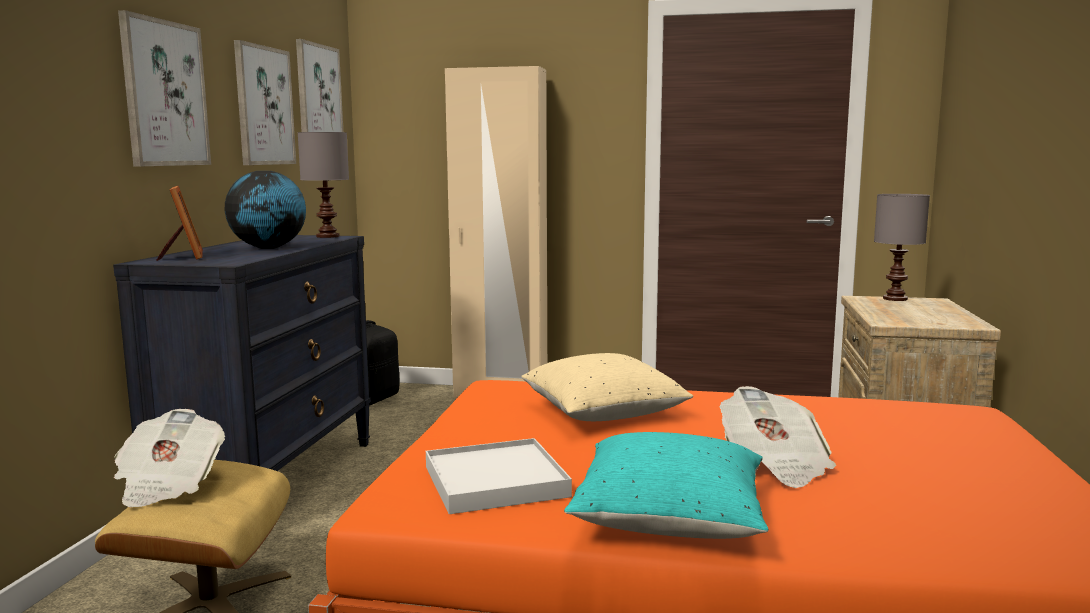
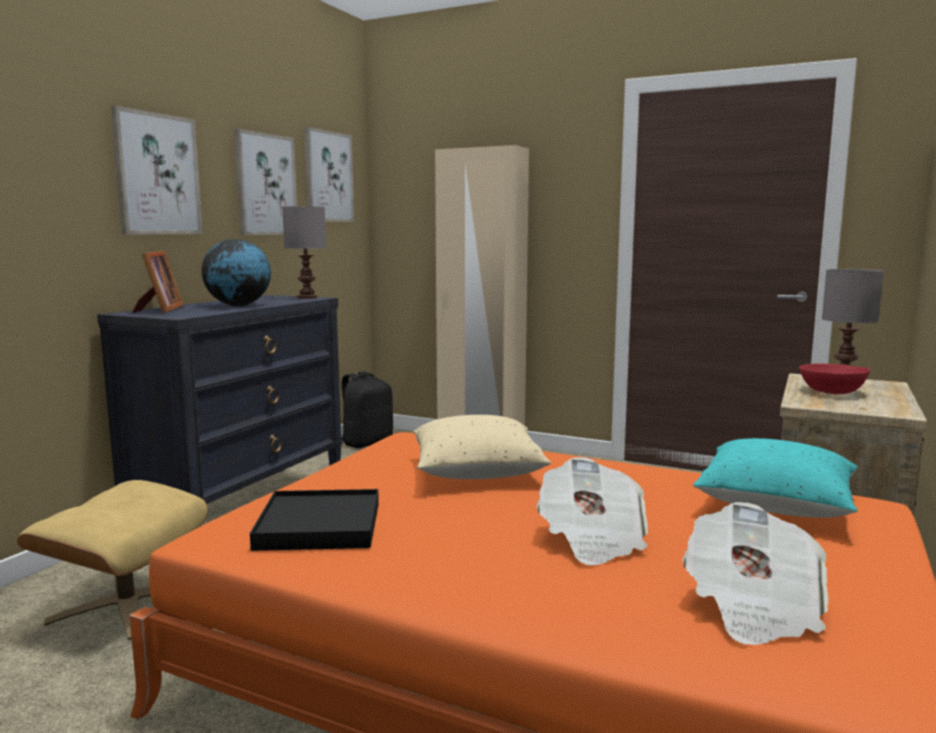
camera: 15 degrees right, 0 degrees up
(168, 484) = (95, 498): newspaper -> newspaper (752, 608)
(495, 482) = (319, 526): white tray -> black tray
(670, 520) = (439, 581): turquoise pillow -> turquoise pillow (775, 505)
(898, 310) = (831, 392): none -> red bowl

